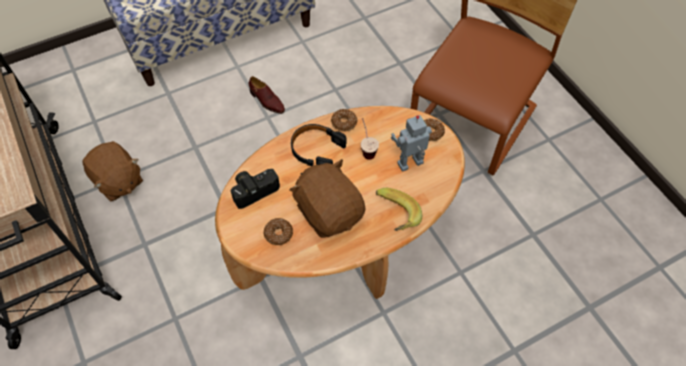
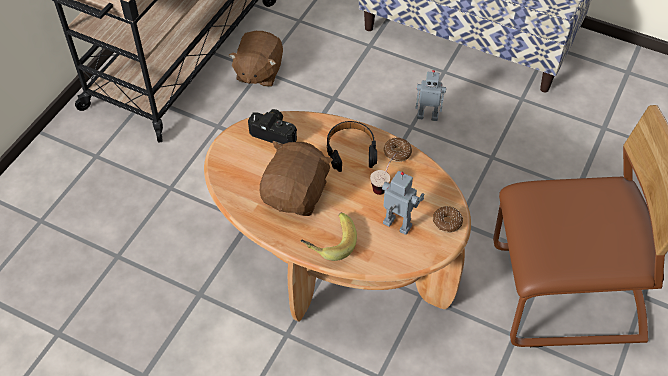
camera: 55 degrees right, 5 degrees down
(266, 101) = (427, 115): brown shoe -> toy robot
(278, 234) = (247, 173): donut -> none

